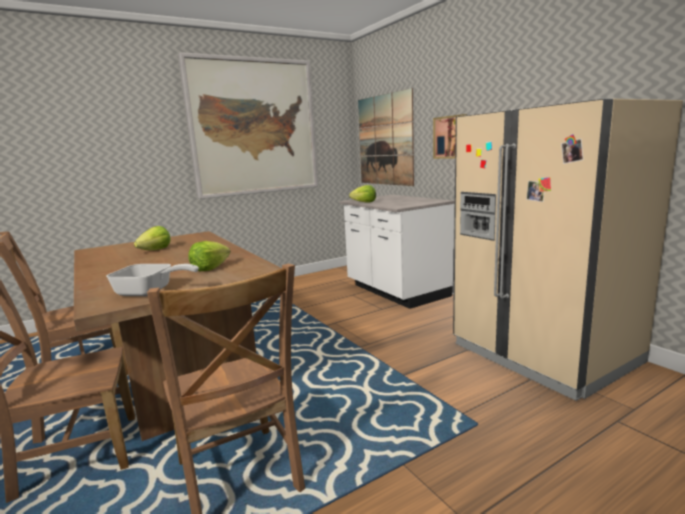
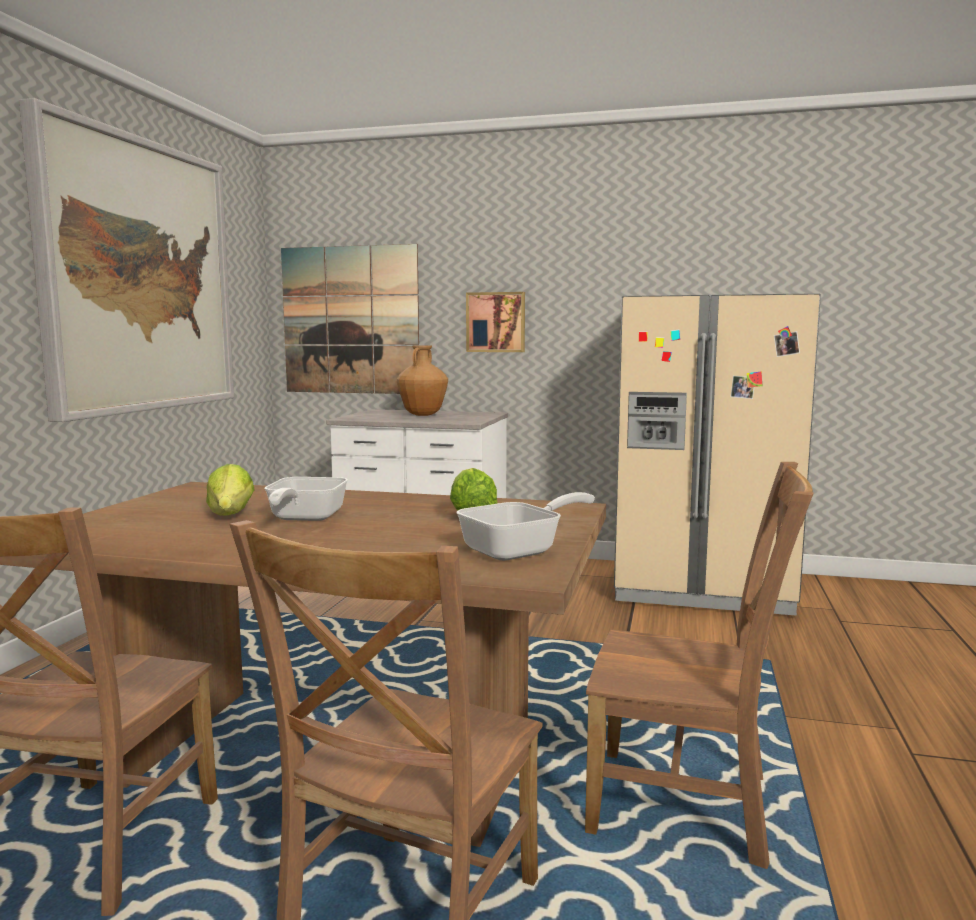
camera: 45 degrees left, 5 degrees down
(164, 256) = (303, 518): none -> frying pan
(364, 202) = (384, 419): lettuce -> none
(397, 200) = (422, 415): none -> brown vase

